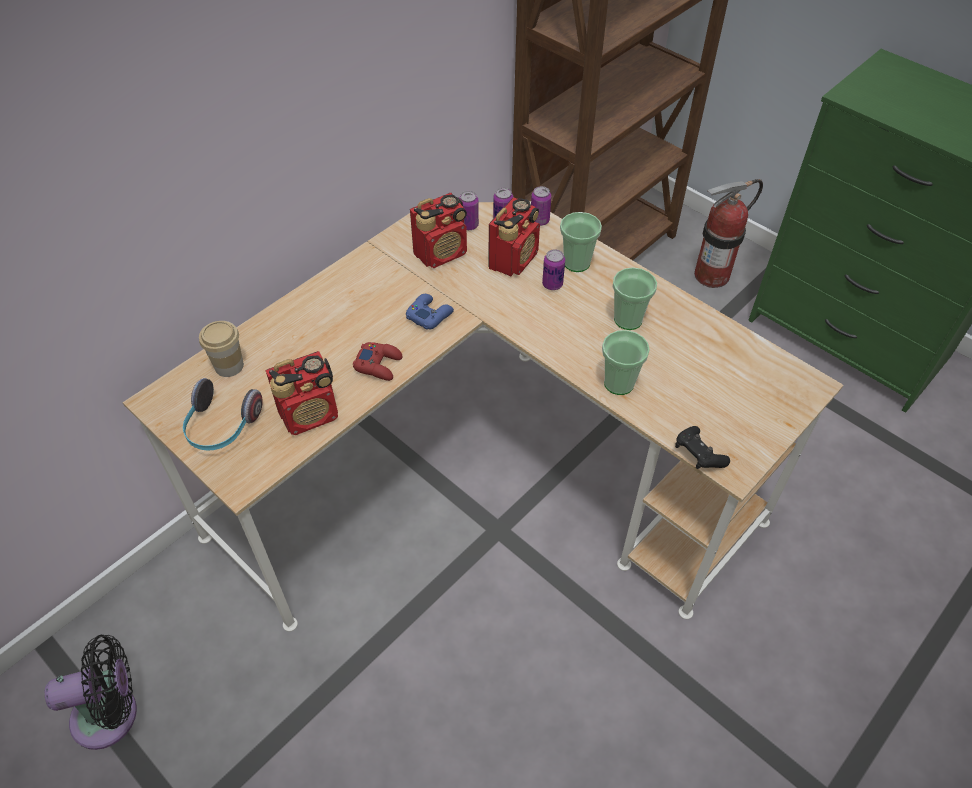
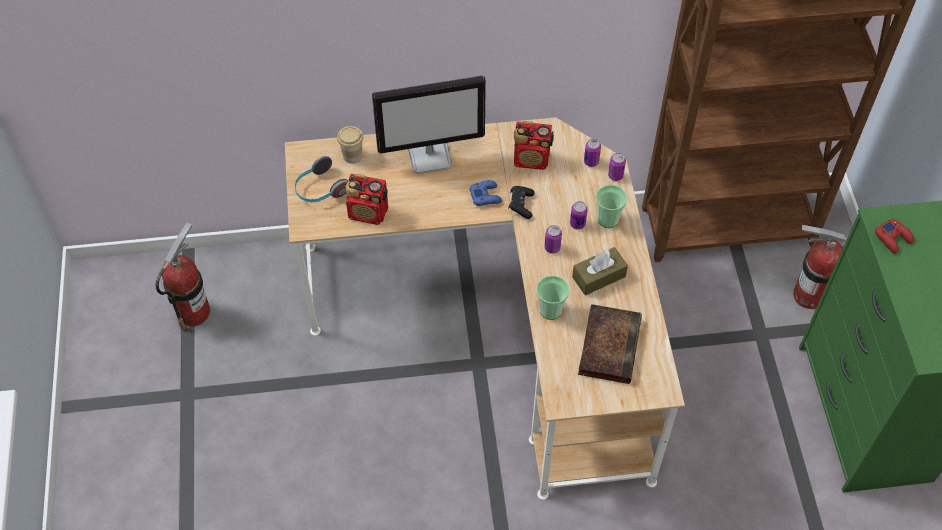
camera: 40 degrees right, 5 degrees up
(112, 714) = (193, 312): black fan -> fire extinguisher
(326, 312) = (430, 156): none -> monitor
(379, 364) = (429, 208): red game controller -> red game controller (893, 238)
(468, 225) = (567, 150): can -> can (552, 247)
(514, 260) = (571, 192): radio -> none
(628, 319) = (598, 276): cup -> brown tissue box
(698, 455) = (549, 380): black game controller -> black game controller (521, 205)
(711, 377) = (609, 344): none -> book

